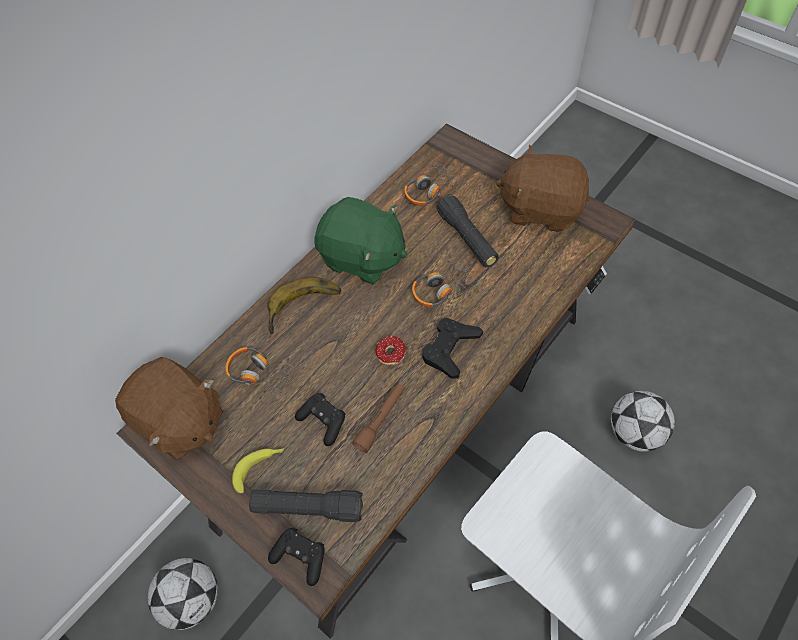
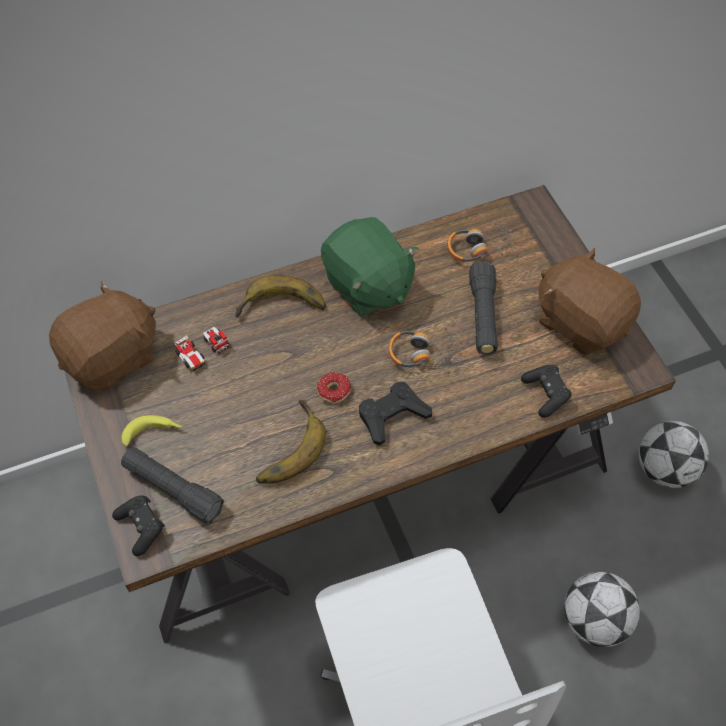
camera: 25 degrees right, 0 degrees up
(181, 422) = (112, 357): brown plush toy -> brown plush toy turned 105 degrees counterclockwise
(193, 599) = (65, 537): football -> football (664, 469)
(260, 376) = (203, 351): headphones -> toy car
(323, 421) = (233, 421): black game controller -> black game controller (545, 394)
(381, 419) = (285, 447): brown flashlight -> banana

